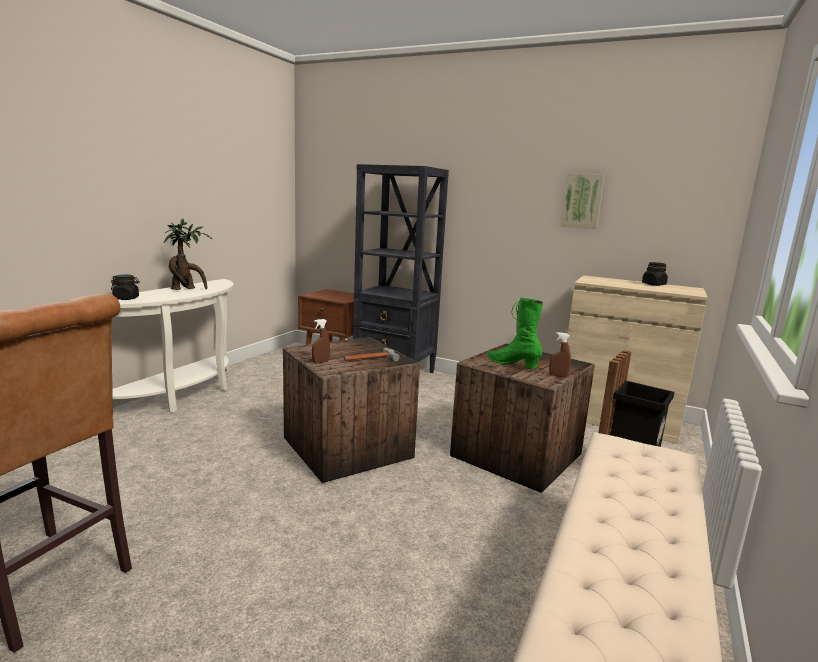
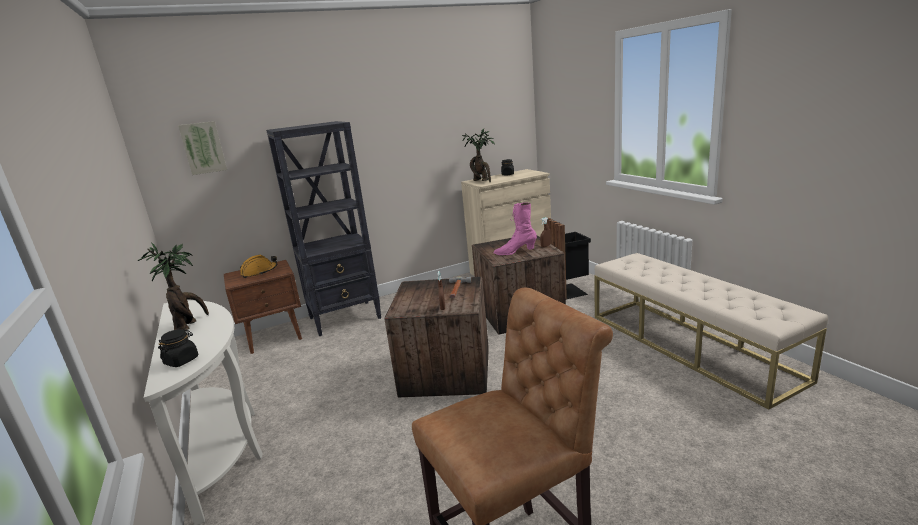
camera: 50 degrees left, 5 degrees up
(338, 295) = (259, 272): none -> orange hard hat
(512, 364) = (515, 252): green boot -> pink boot
(582, 201) = (446, 128): picture -> picture (203, 148)
(601, 280) = (482, 181): none -> potted plant

